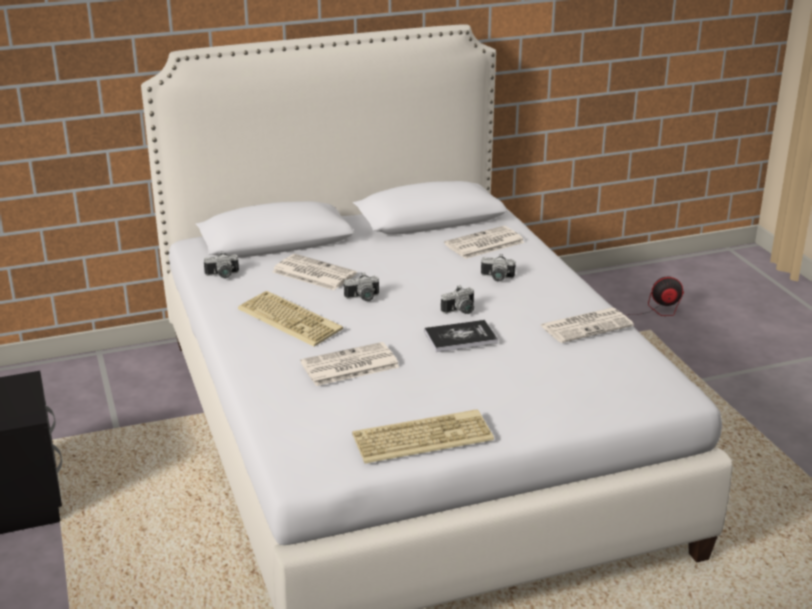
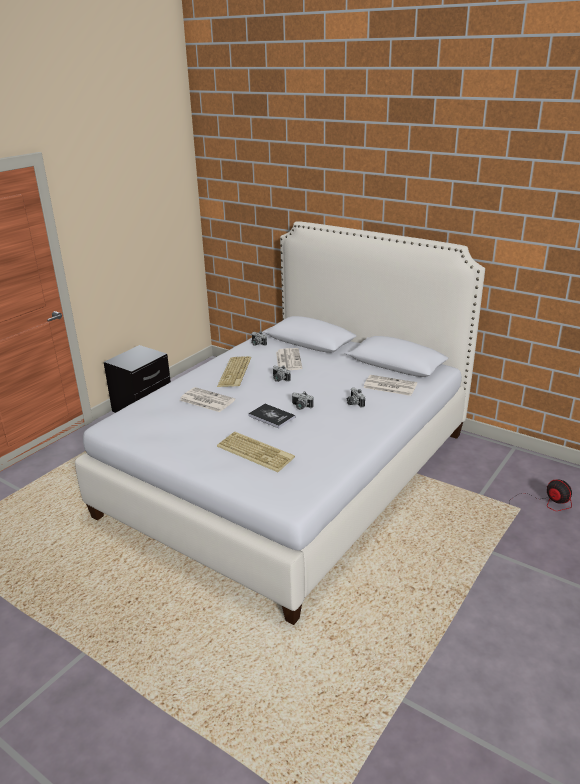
camera: 55 degrees right, 0 degrees up
(423, 436) = (161, 441): keyboard -> keyboard (256, 452)
(587, 325) = (336, 447): newspaper -> none

